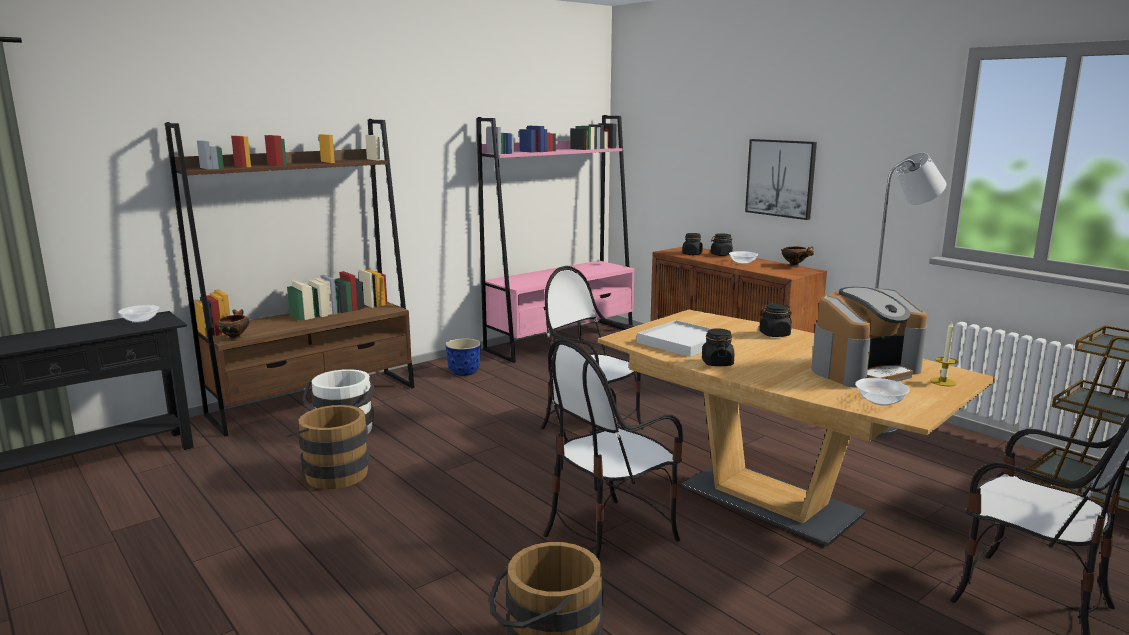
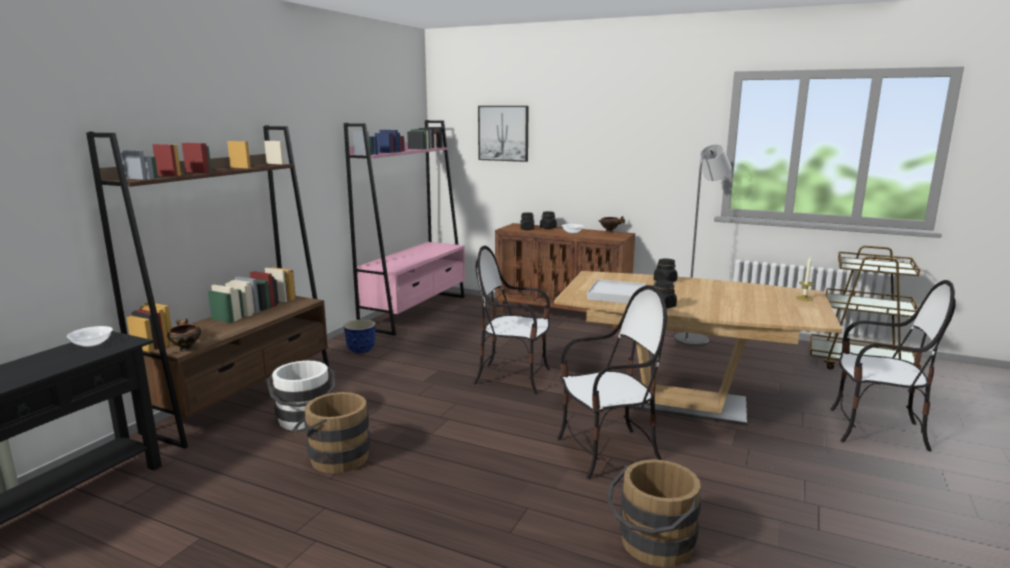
camera: 25 degrees left, 0 degrees up
(609, 535) = (607, 452): chair -> chair turned 135 degrees counterclockwise
(780, 178) = (591, 166): picture -> picture (503, 133)
(863, 369) = (752, 297): coffee machine -> none
(880, 401) = (792, 316): bowl -> none

